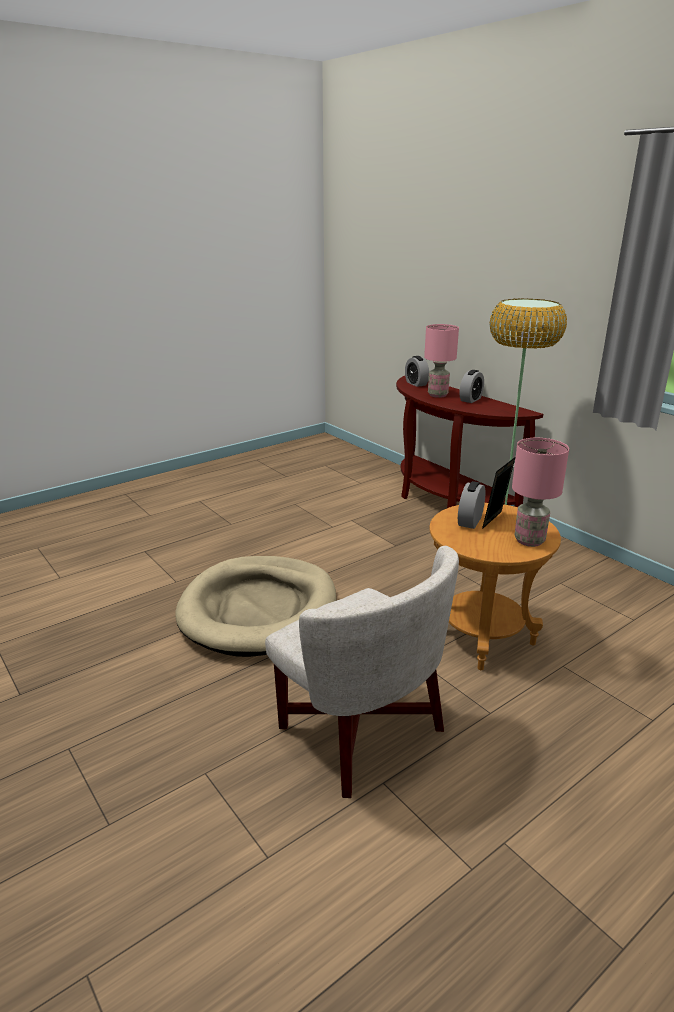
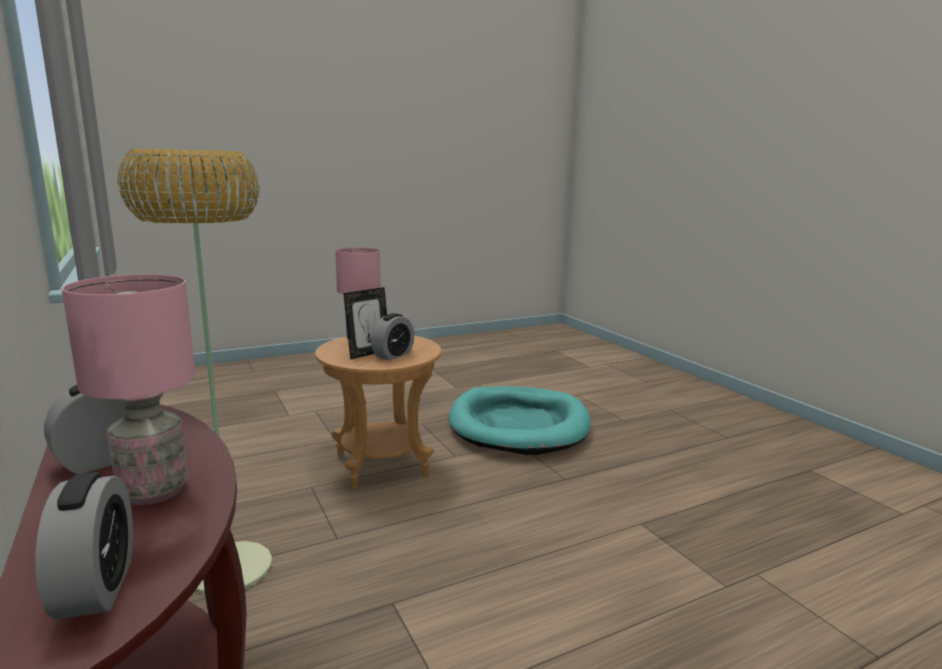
camera: 170 degrees left, 10 degrees down
(259, 609) = (615, 517): beige dog bed -> none
(361, 731) = (518, 425): white armchair -> turquoise dog bed

